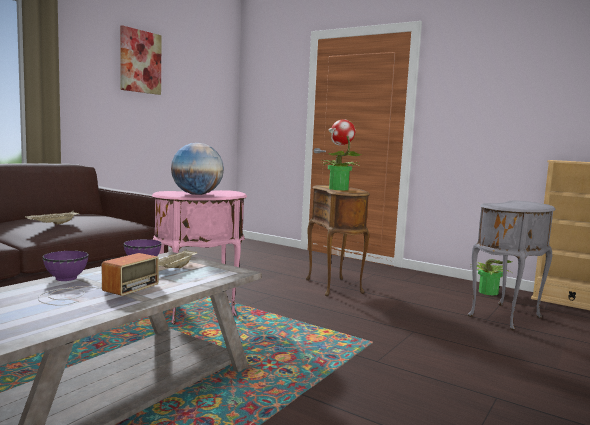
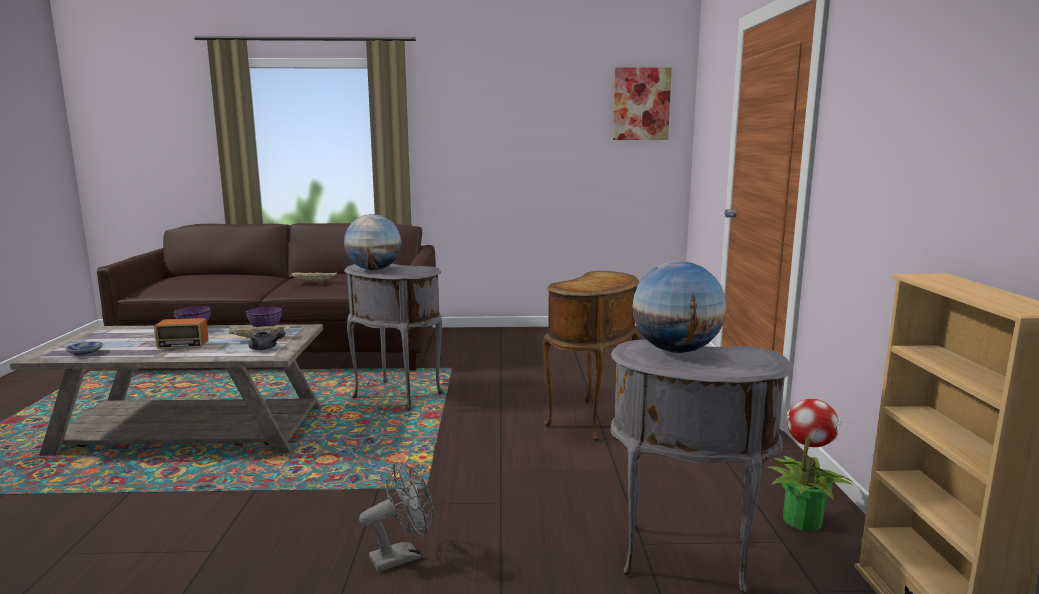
camera: 55 degrees right, 5 degrees up
(50, 322) = (86, 353): none -> bowl
(140, 61) = (516, 103): picture -> picture (641, 104)
(199, 313) = (395, 397): pink side table -> grey side table
(210, 271) = (266, 348): none -> grey teapot
(338, 189) = (584, 280): potted plant -> none
(456, 369) = (402, 556): none -> grey fan
(508, 204) = (676, 350): none -> globe

